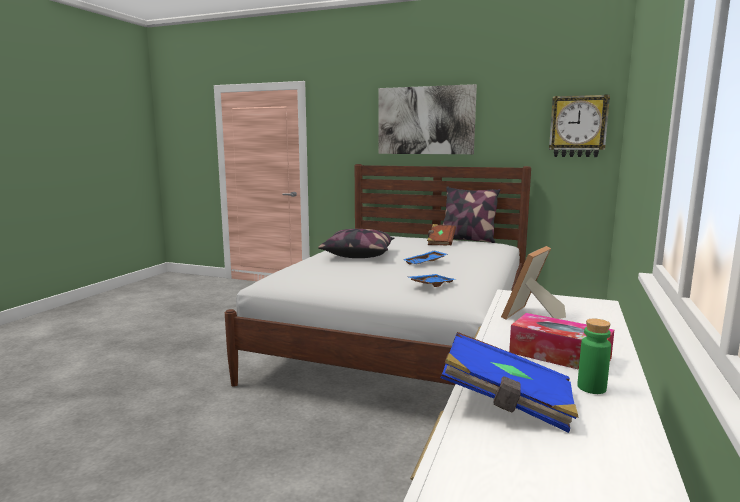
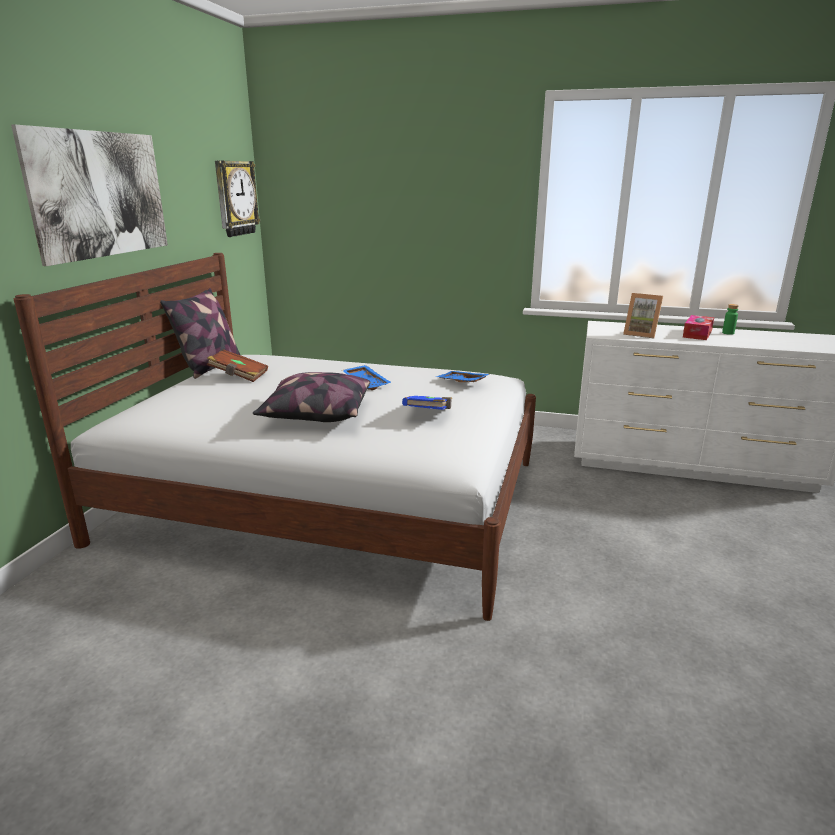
camera: 95 degrees left, 10 degrees up
(506, 404) = (764, 343): blue book -> blue book (429, 414)

